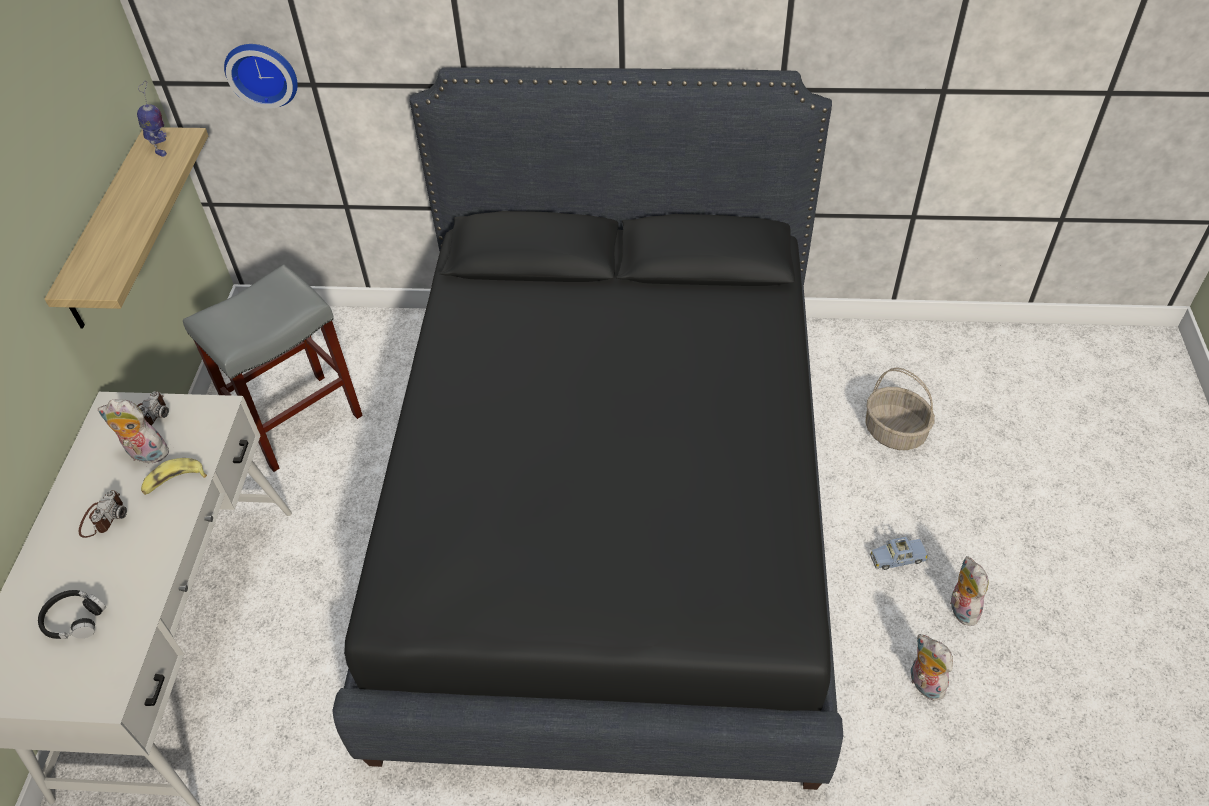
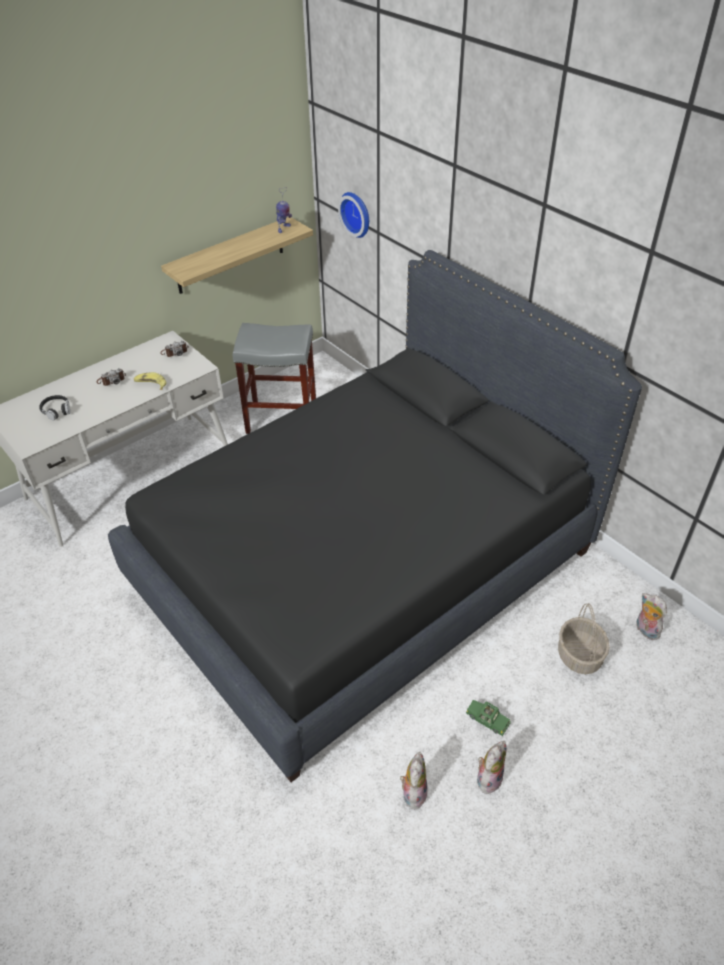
camera: 45 degrees right, 5 degrees down
(145, 454) = (155, 366): plush toy -> plush toy (645, 630)
(897, 558) = (487, 719): blue toy car -> green toy car

